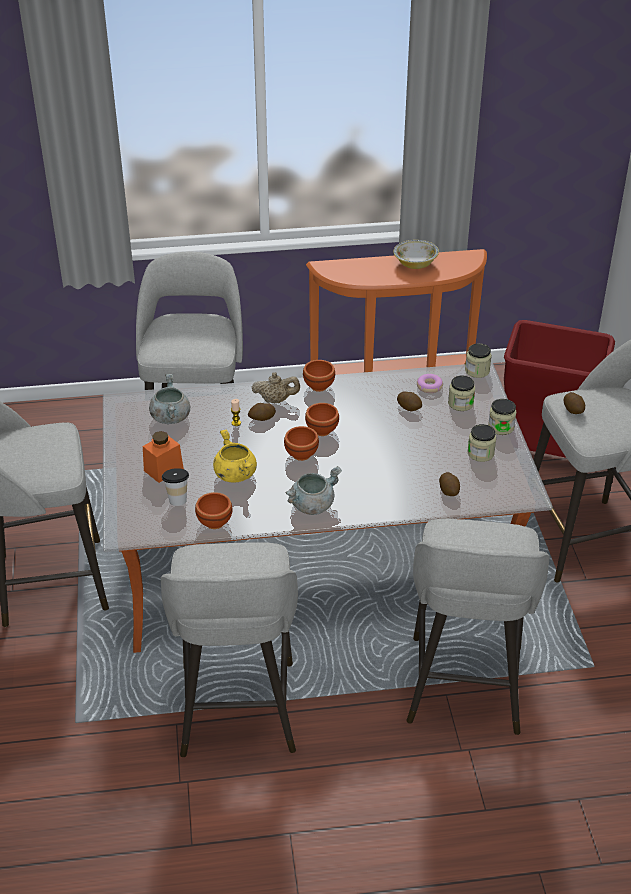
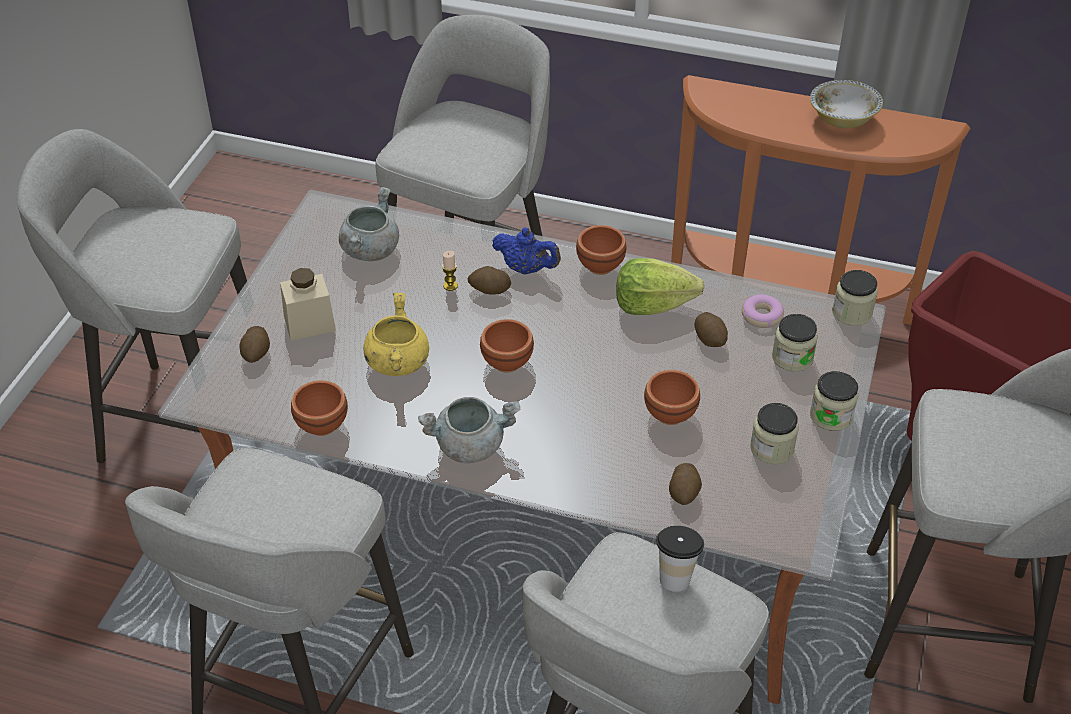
camera: 25 degrees right, 5 degrees up
(163, 469) = (309, 323): orange jar -> beige jar
(177, 499) = (298, 373): cup -> cup (676, 575)
(276, 400) = (526, 269): beige teapot -> blue teapot
(321, 430) = (558, 334): brown bowl -> brown bowl (668, 414)
(364, 399) = (652, 305): none -> lettuce
(573, 410) = (955, 427): potato -> potato (256, 354)

